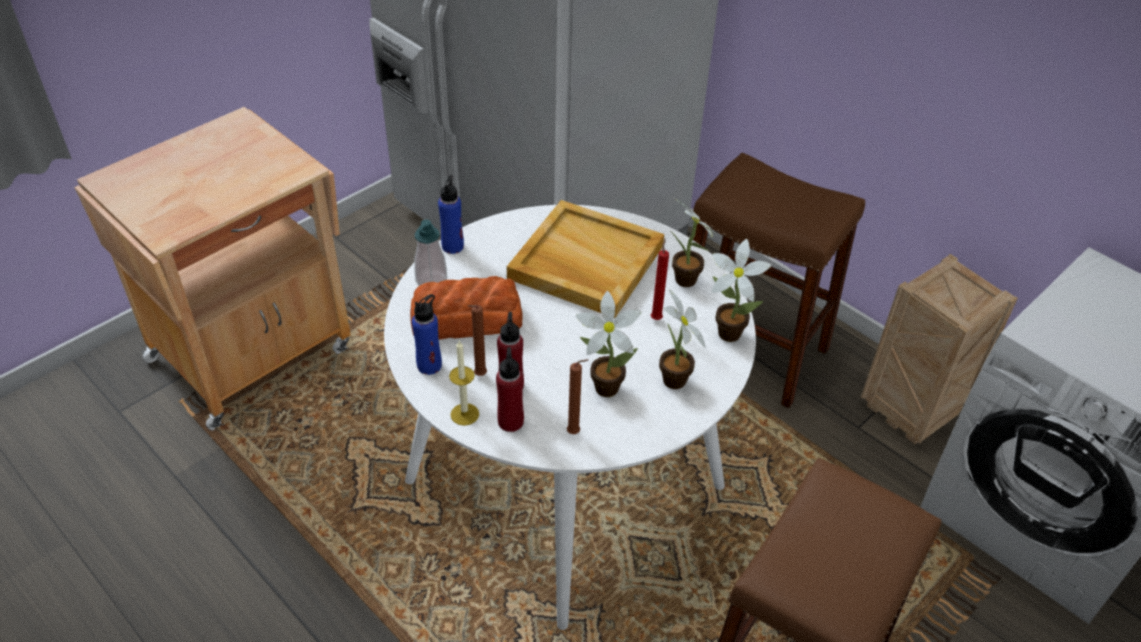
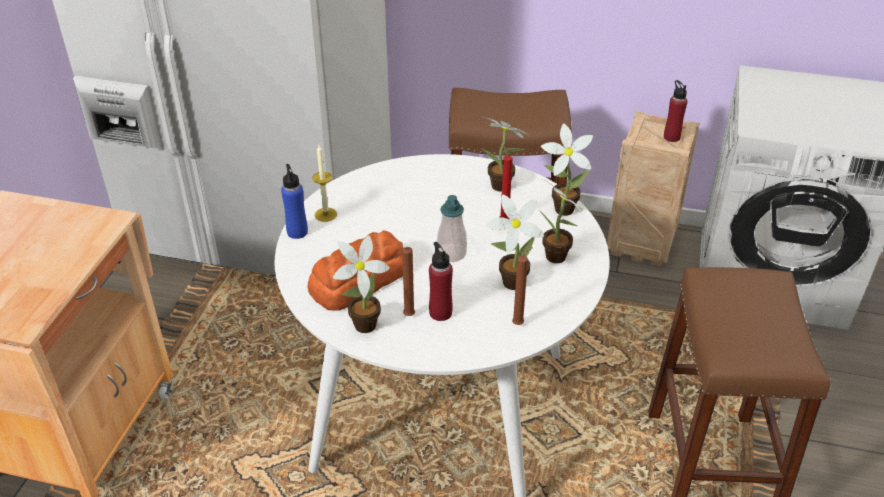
camera: 30 degrees left, 5 degrees down
(429, 365) = (361, 327): blue bottle -> potted plant
(431, 280) = (303, 264): soap dispenser -> soap dispenser (451, 253)
(464, 414) = (423, 349): candle -> candle (325, 214)
(510, 421) = (464, 338): red bottle -> red bottle (671, 137)
(584, 262) = (415, 203): beige tray -> none

